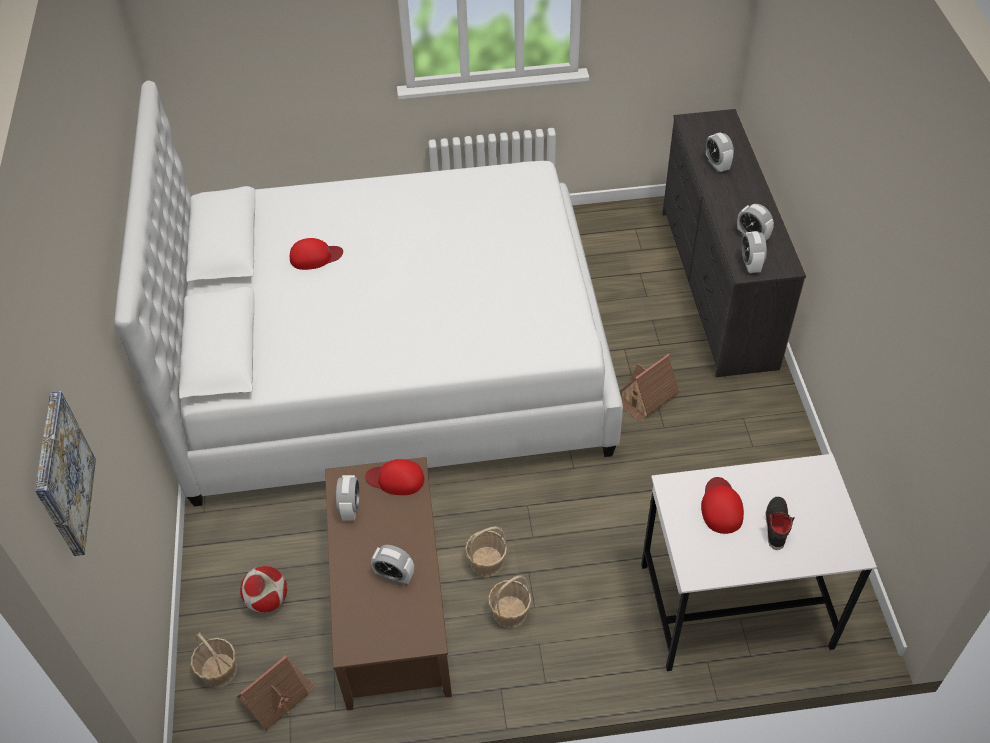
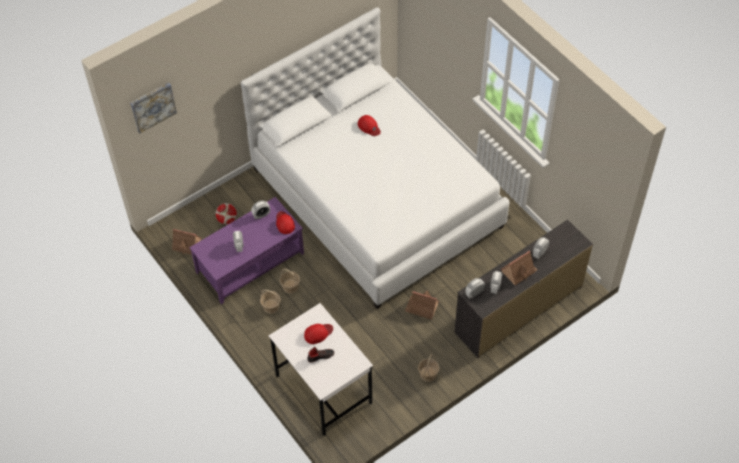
camera: 60 degrees right, 5 degrees up
(219, 671) = (188, 221): basket -> basket (428, 374)
(393, 604) = (250, 263): brown coffee table -> purple coffee table
(737, 199) = (518, 271): none -> toy house

